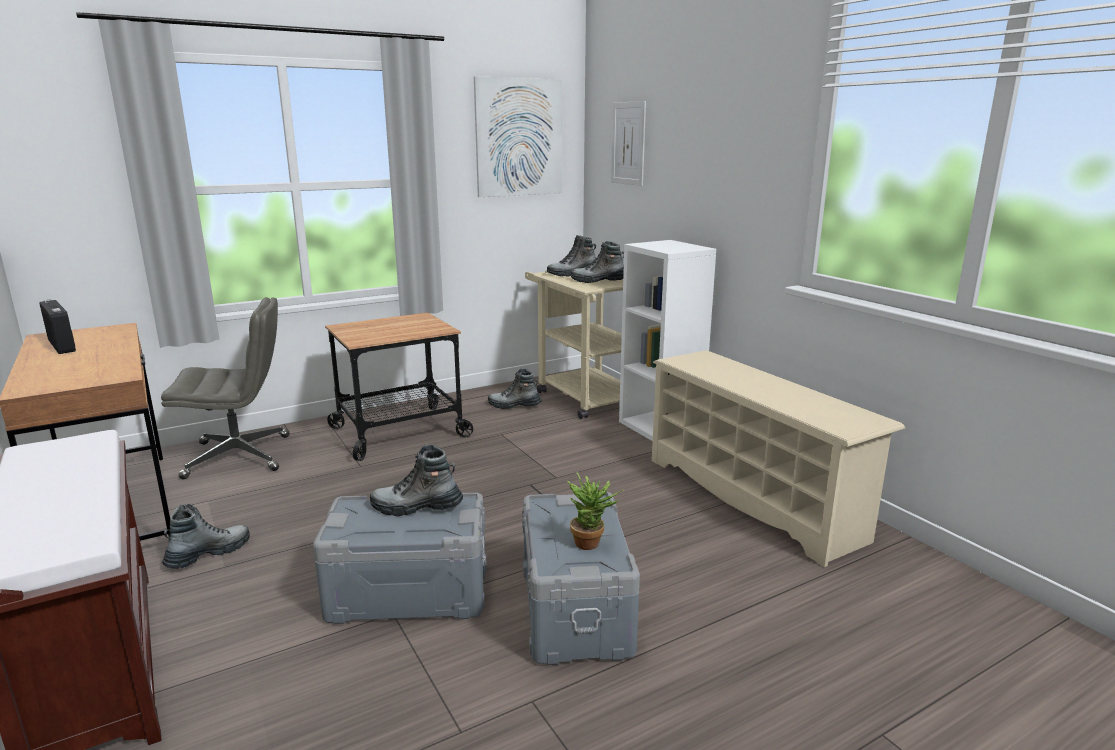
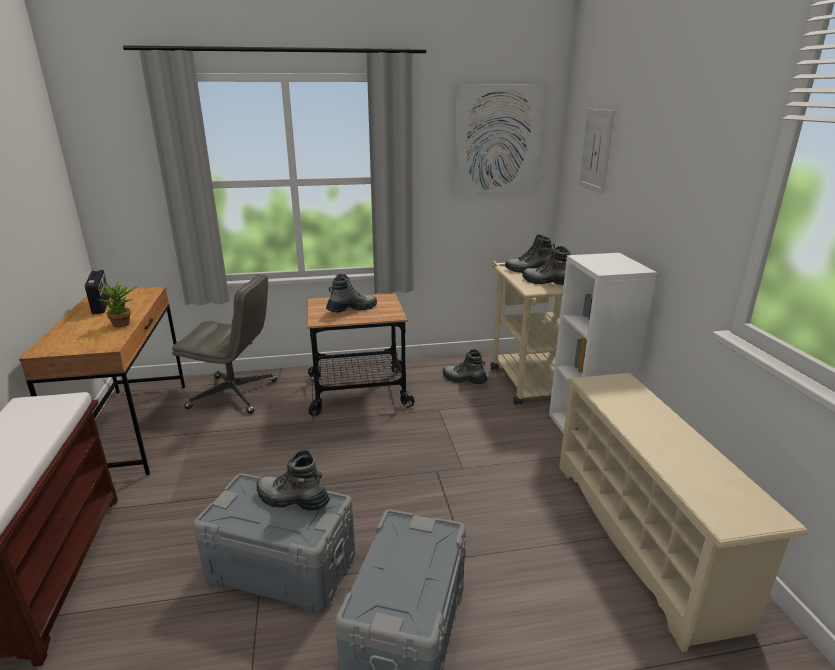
camera: 20 degrees right, 5 degrees up
(208, 554) = (166, 486): boot -> boot (352, 309)
(592, 543) = (414, 587): potted plant -> potted plant (124, 325)

